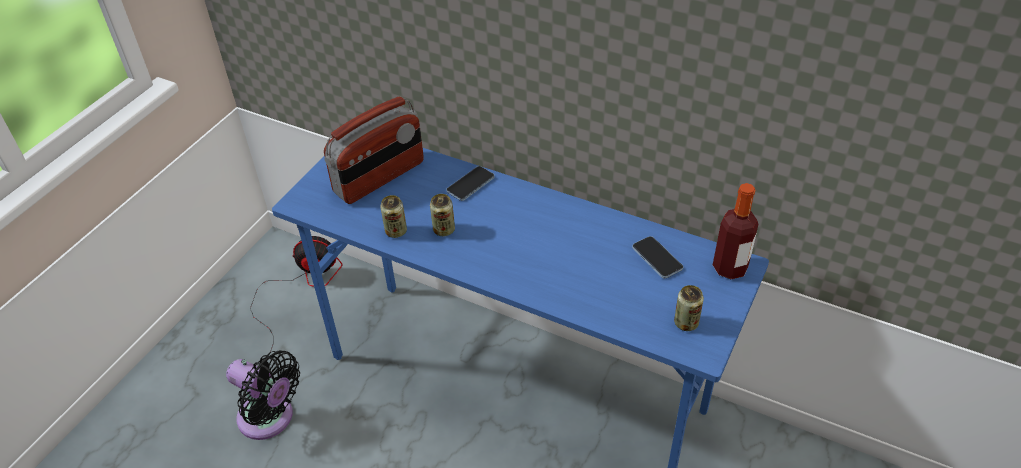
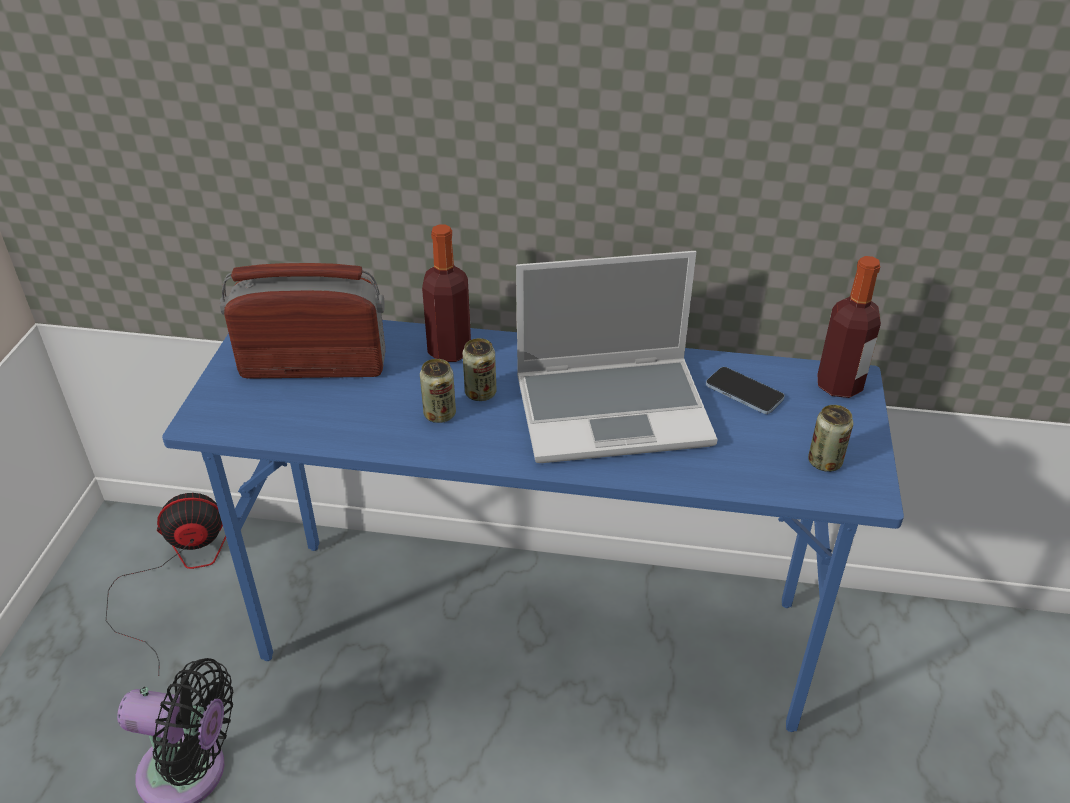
camera: 20 degrees left, 5 degrees down
(380, 178) = (314, 366): radio -> radio turned 120 degrees counterclockwise
(396, 231) = (370, 430): can -> can (480, 393)
(470, 185) = (449, 351): phone -> bottle
(560, 252) = (614, 410): none -> laptop

